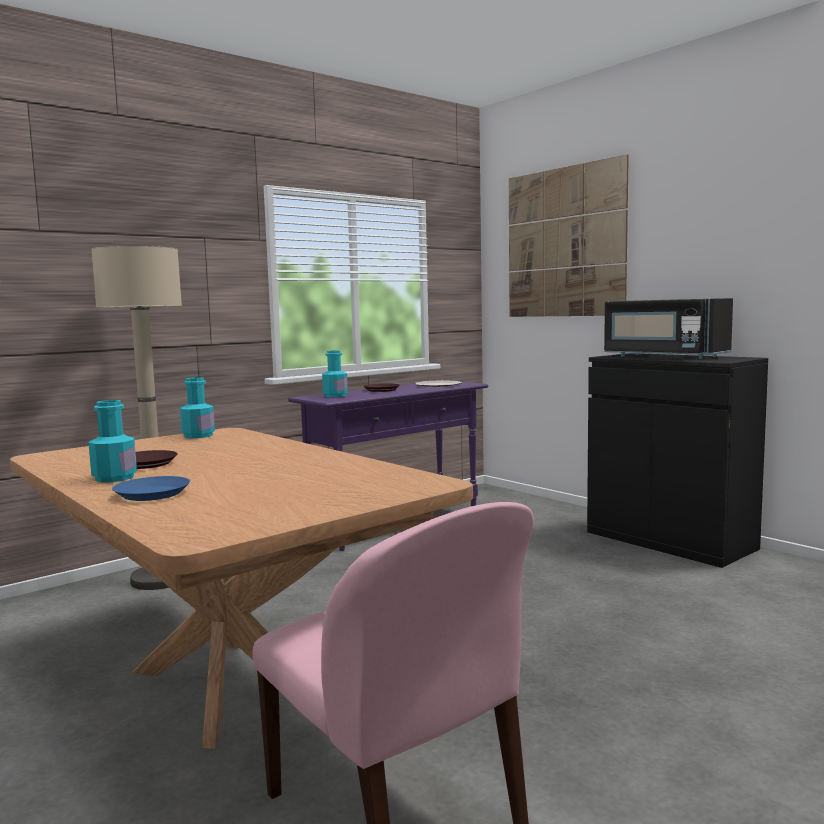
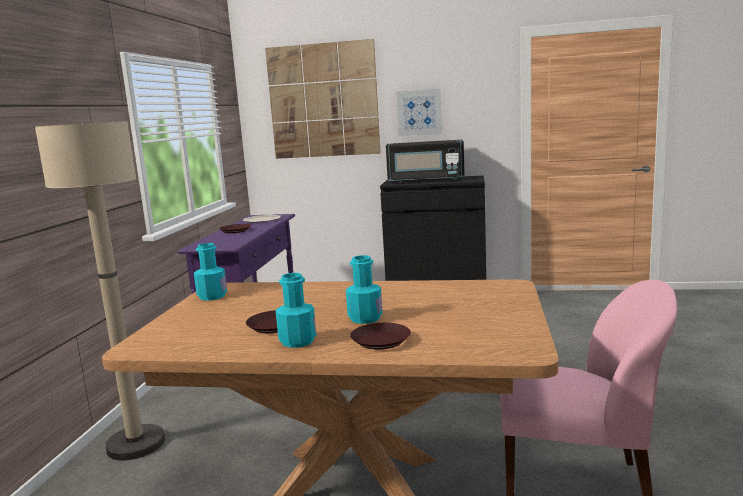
camera: 40 degrees left, 5 degrees up
(151, 494) = (380, 341): blue plate -> brown plate
(335, 395) = (217, 241): turquoise bottle -> turquoise bottle (365, 318)
(681, 257) = (419, 112): none -> picture

